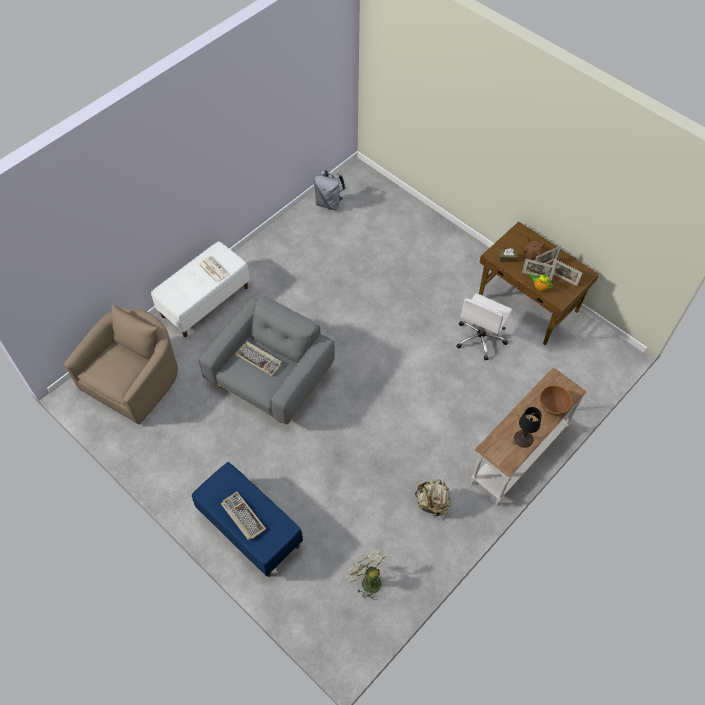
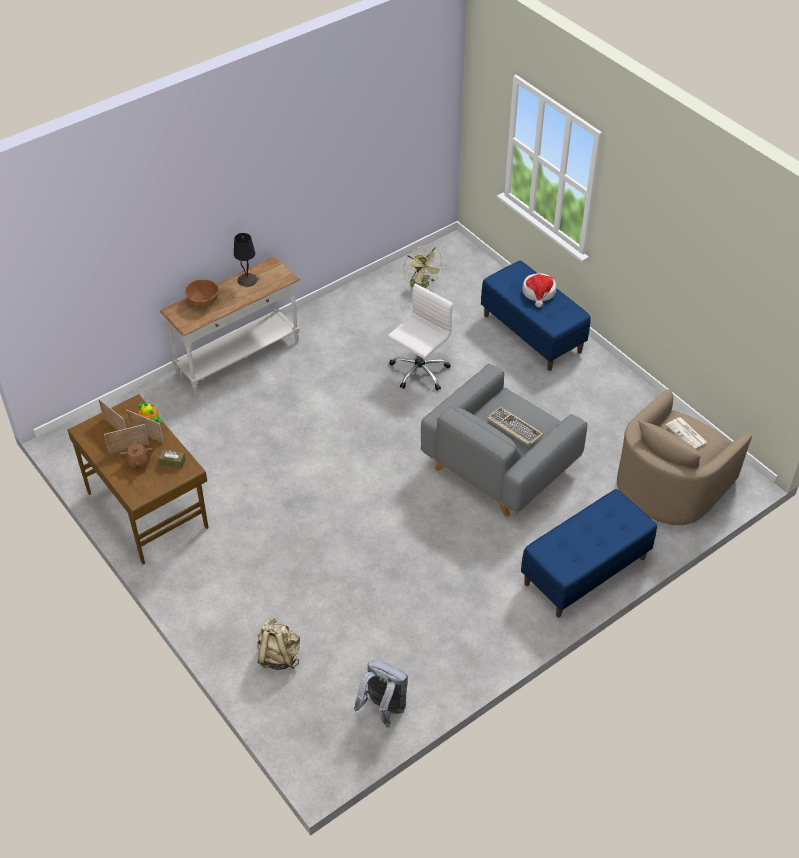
camera: 170 degrees left, 10 degrees down
(205, 301) = (585, 571): white bench -> blue bench
(213, 269) = (572, 543): newspaper -> newspaper (686, 434)
(242, 516) = (539, 293): keyboard -> hat
(432, 503) = (343, 331): beige backpack -> beige backpack (278, 656)
(480, 338) = (227, 476): white office chair -> white office chair (418, 372)

